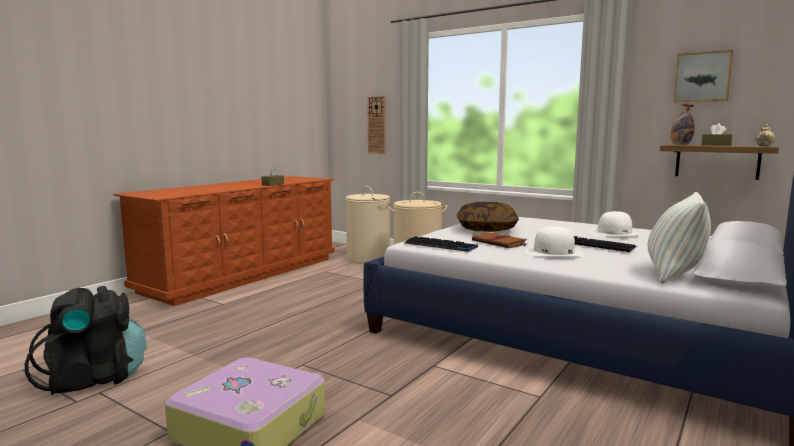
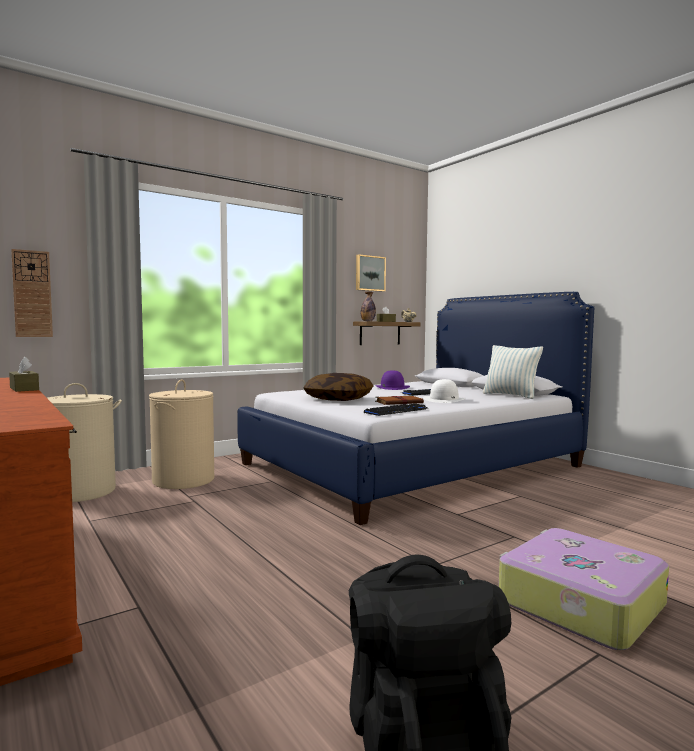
camera: 70 degrees left, 5 degrees down
(614, 233) = (392, 387): white hat -> purple hat

